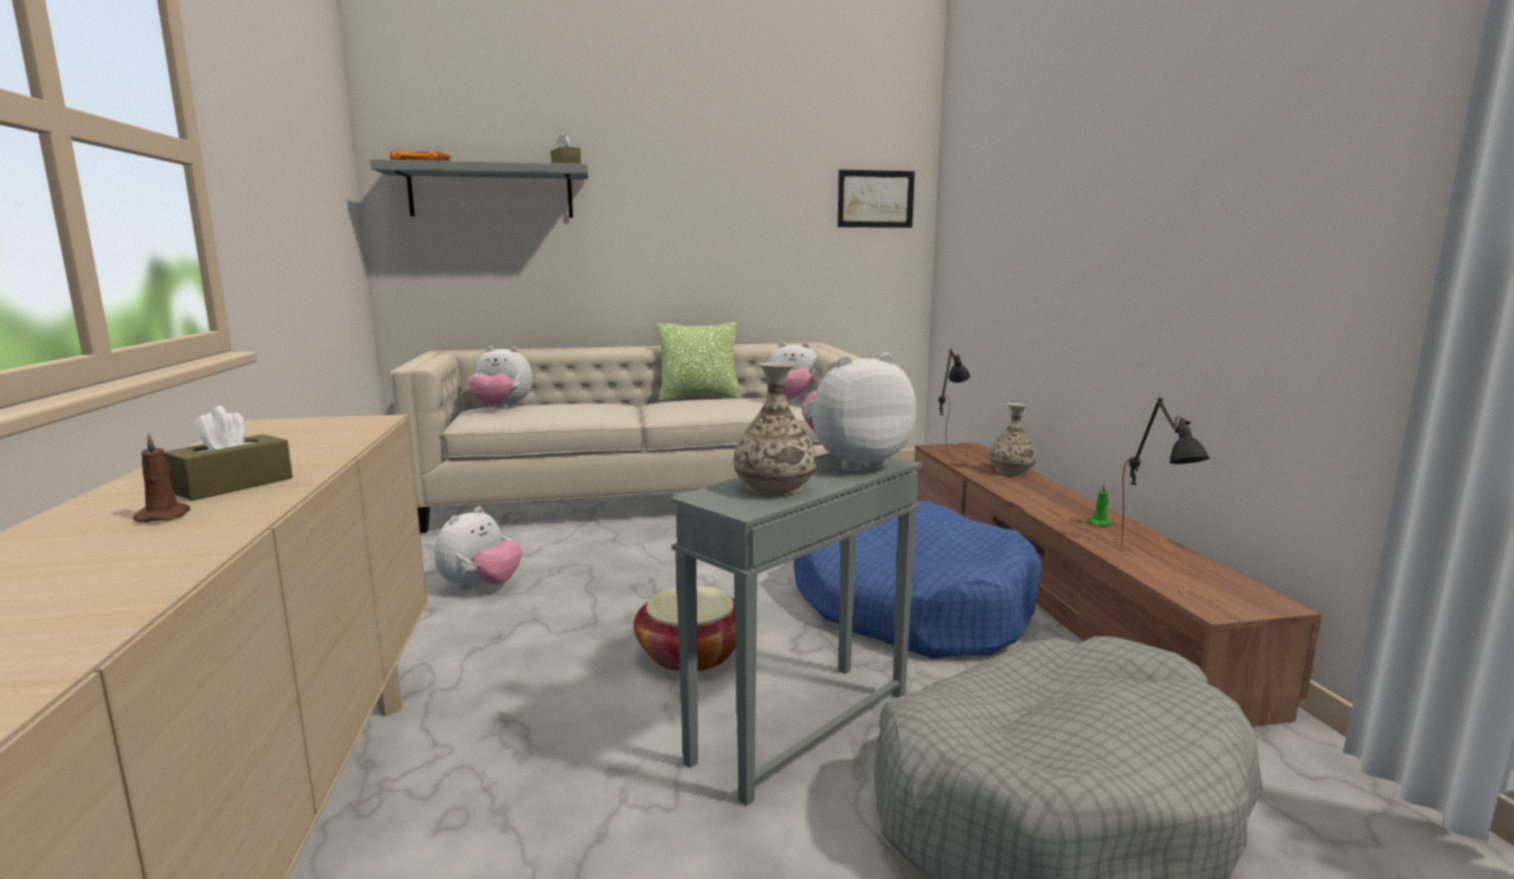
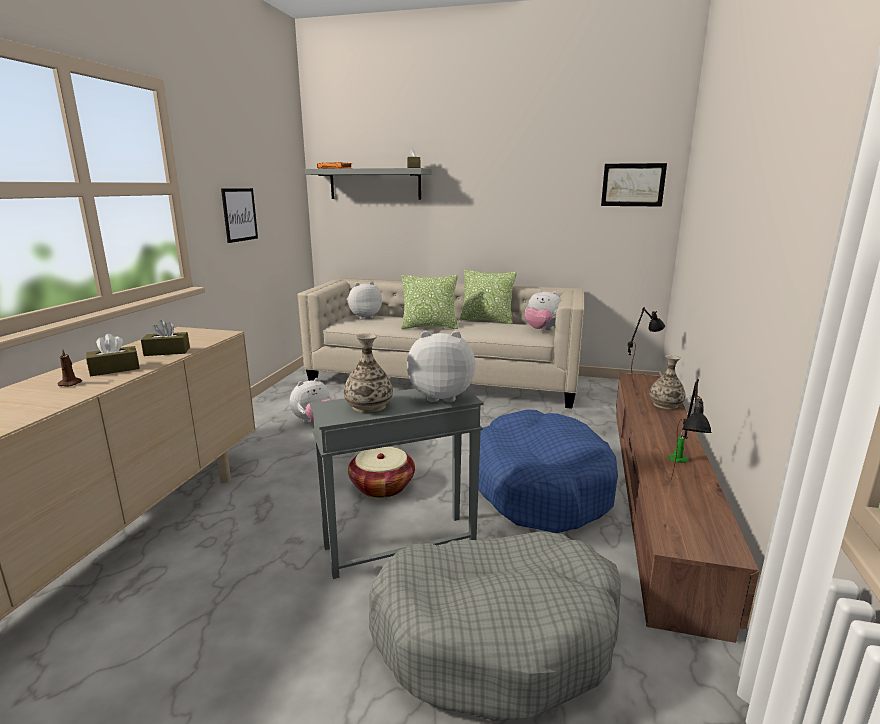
camera: 25 degrees right, 5 degrees up
(284, 225) = (239, 214): none -> picture
(303, 451) = (167, 352): none -> brown tissue box
(502, 408) = (364, 317): plush toy -> plush toy turned 120 degrees clockwise
(626, 411) = (429, 327): none -> pillow

